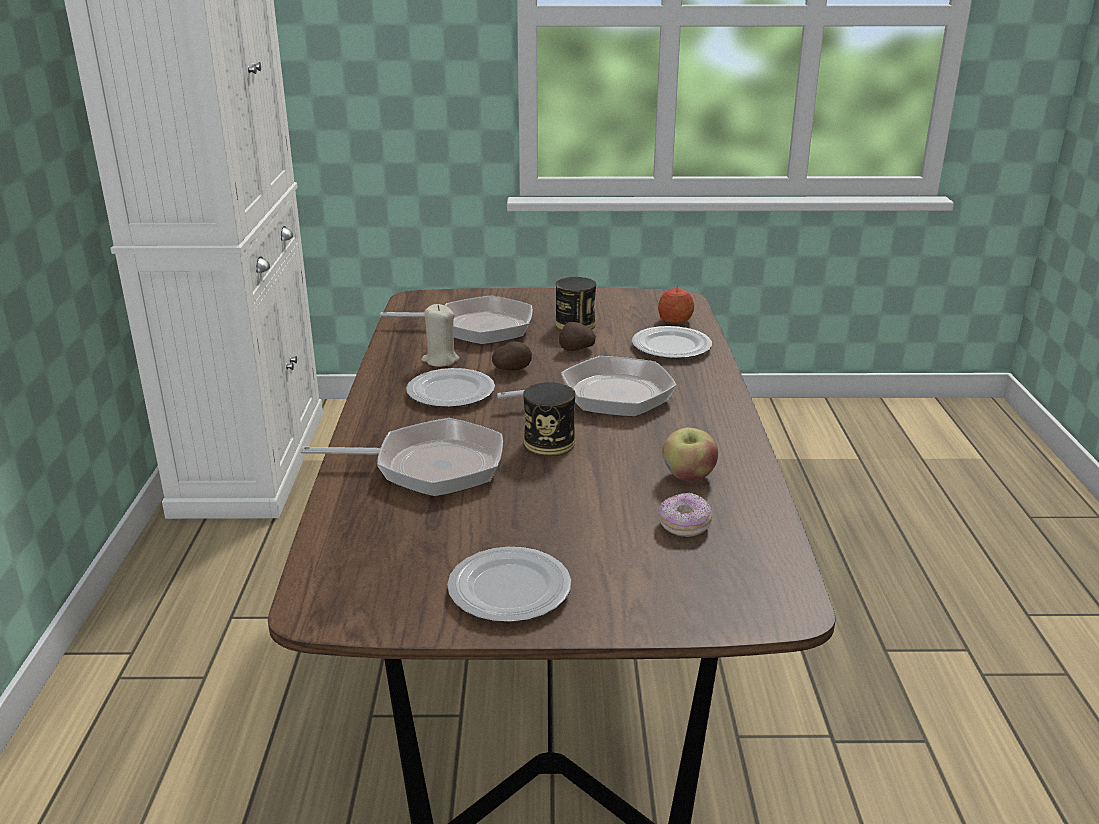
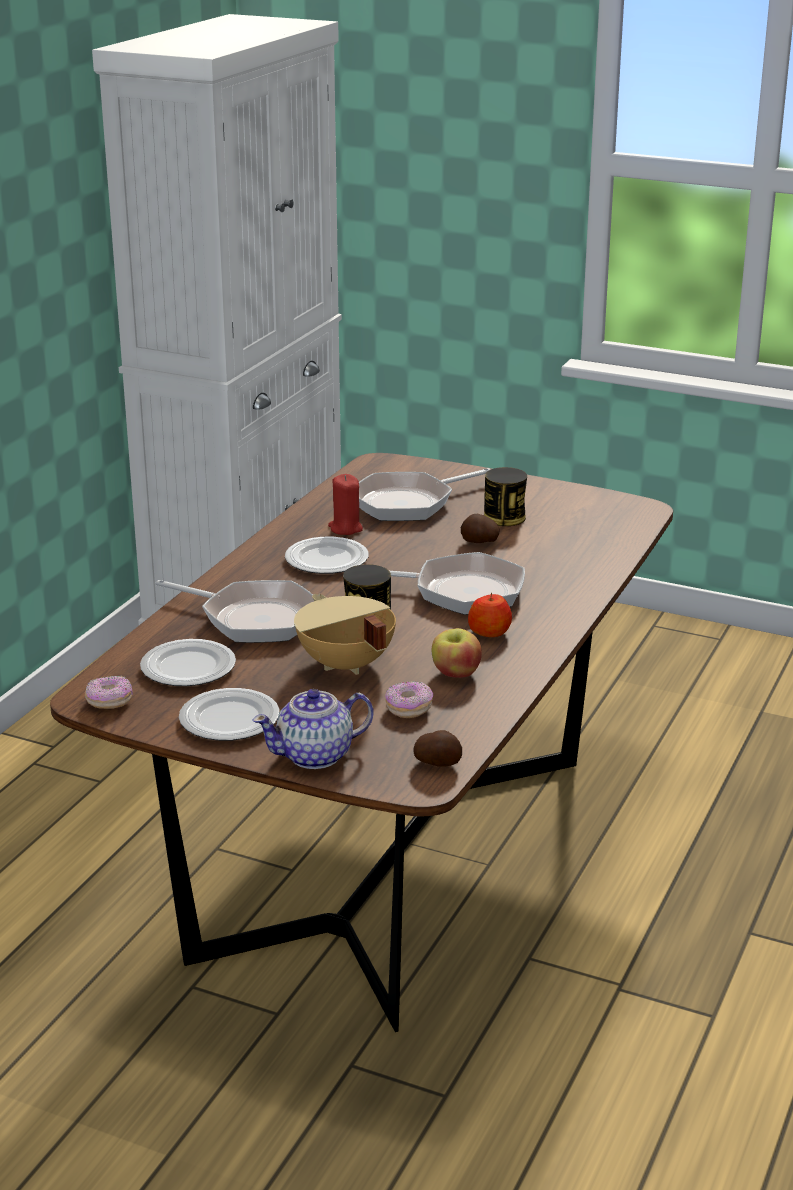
camera: 25 degrees right, 0 degrees up
(347, 606) = (109, 702): none -> donut
(440, 360) = (345, 528): beige candle -> red candle
(477, 327) = (408, 503): frying pan -> frying pan turned 120 degrees clockwise
(512, 369) = (401, 549): potato -> potato (438, 763)
(572, 494) = (344, 665): none -> beige cooking pot
(645, 607) = (316, 755): none -> teapot
(671, 347) = (573, 558): plate -> plate (187, 668)
(675, 320) = (610, 531): apple -> apple (489, 632)

